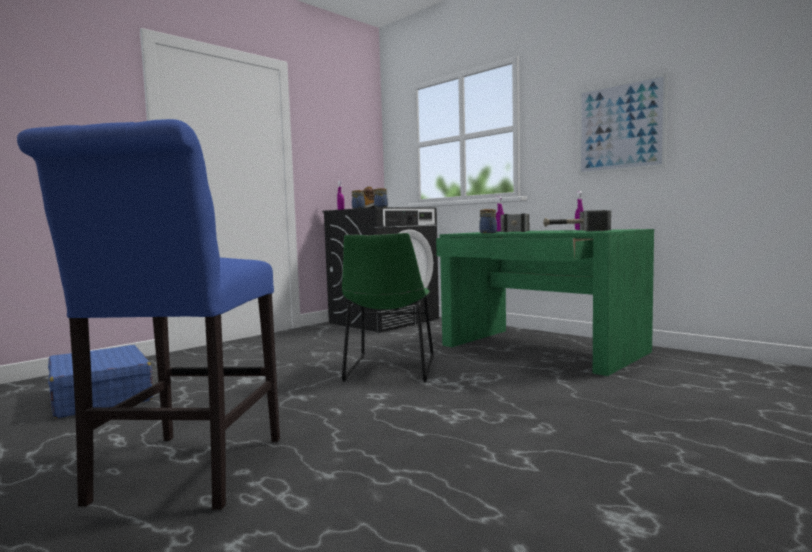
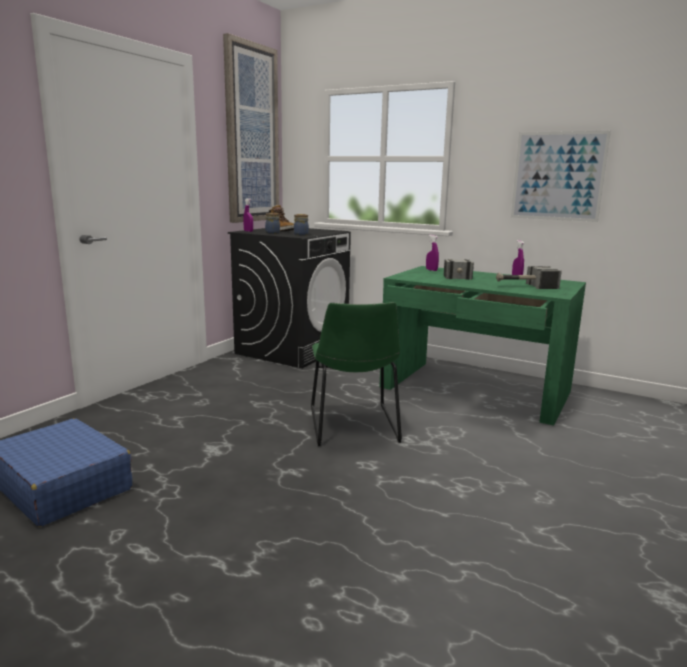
camera: 15 degrees left, 10 degrees up
(183, 475) = (260, 594): blue stool -> none
(348, 129) = (251, 135): none -> picture
(488, 233) = (437, 281): jar -> none

